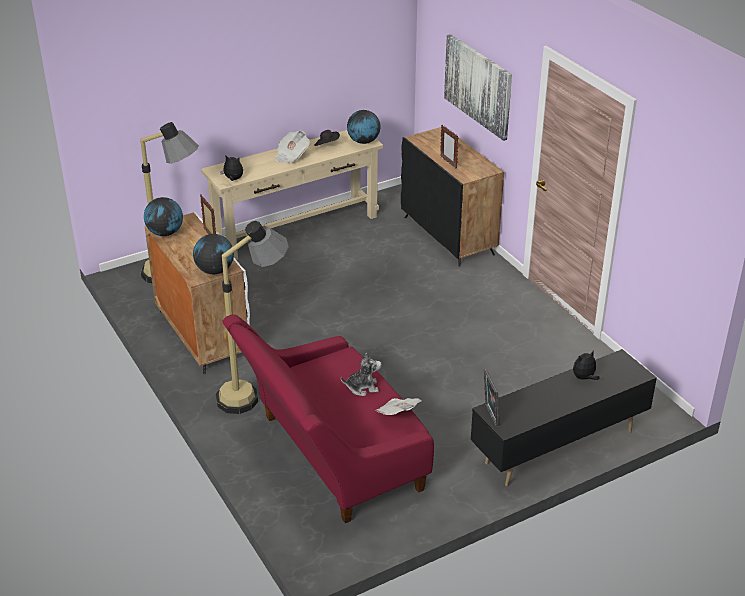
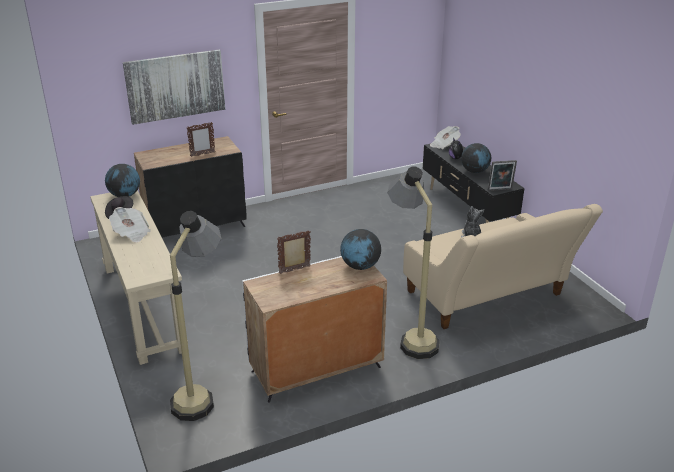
camera: 85 degrees left, 5 degrees down
(165, 233) = (282, 297): globe -> globe (474, 171)
(233, 179) = (163, 267): plush toy -> none
(331, 457) = (489, 298): red sofa -> beige sofa
(398, 414) = (501, 224): newspaper -> newspaper (444, 145)

